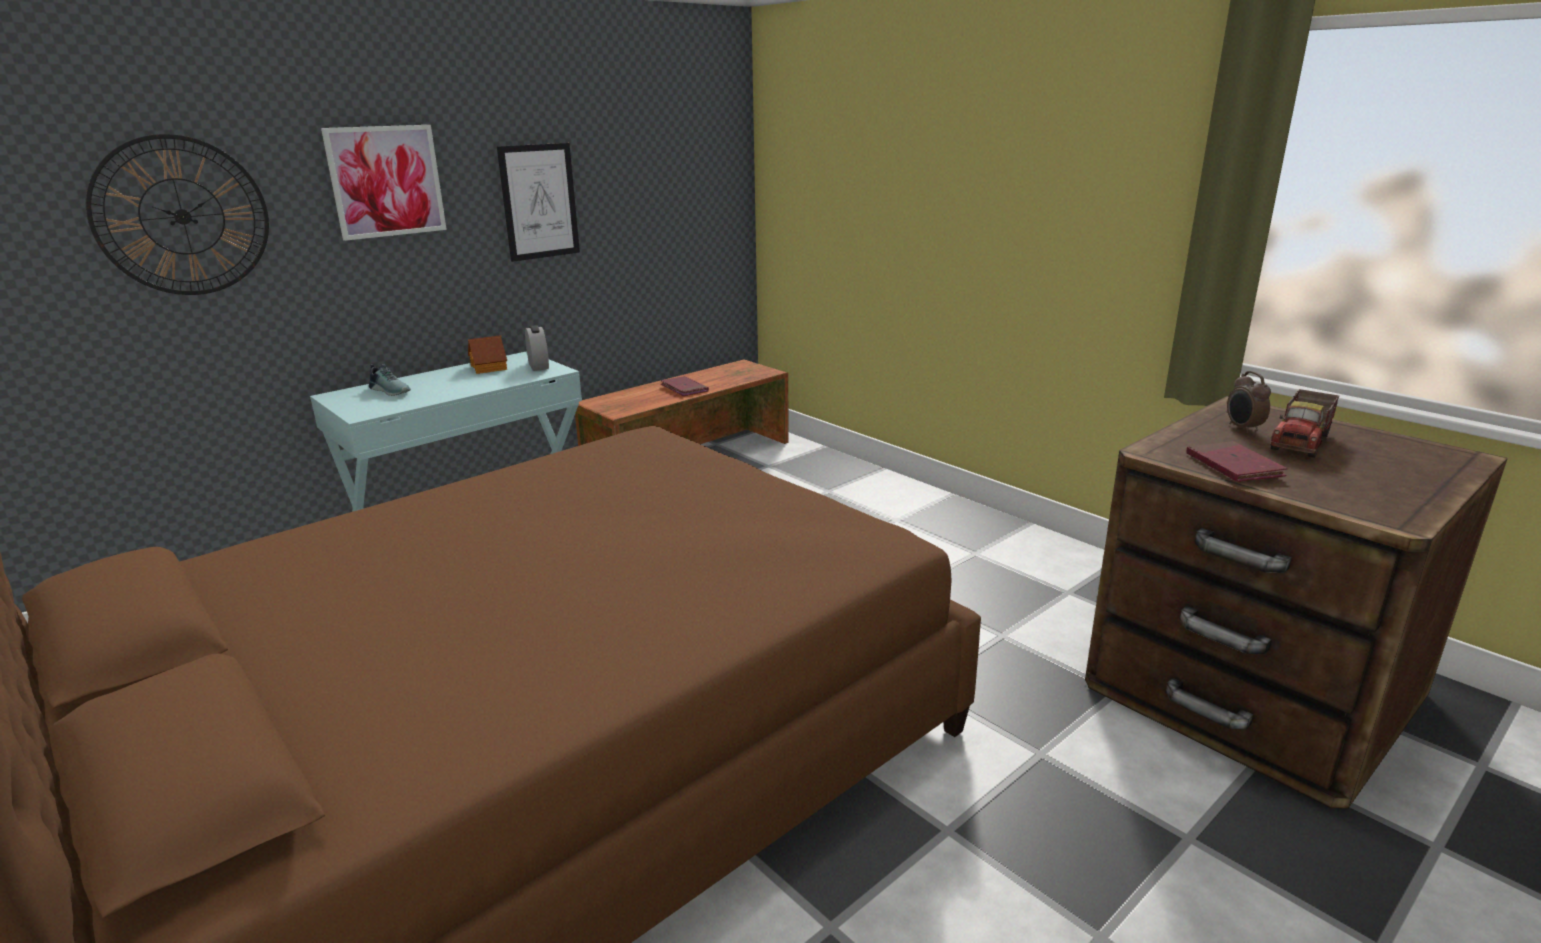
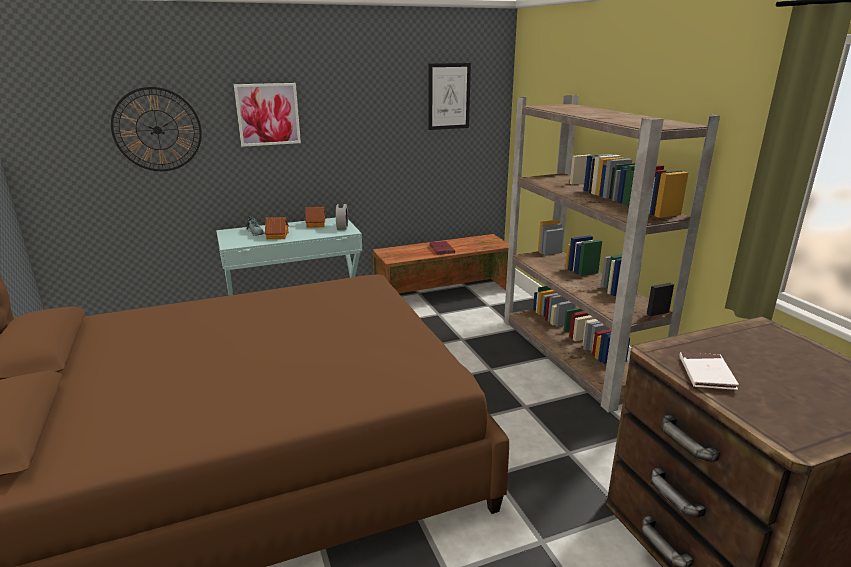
camera: 20 degrees right, 0 degrees up
(436, 391) = (277, 236): none -> toy house
(539, 201) = (360, 129): picture -> picture (449, 96)
(929, 511) = (575, 355): none -> brown bookcase
(1233, 466) = (706, 373): red book -> white book
(1242, 428) = (746, 344): alarm clock -> none
(1302, 442) = (784, 364): toy truck -> none

